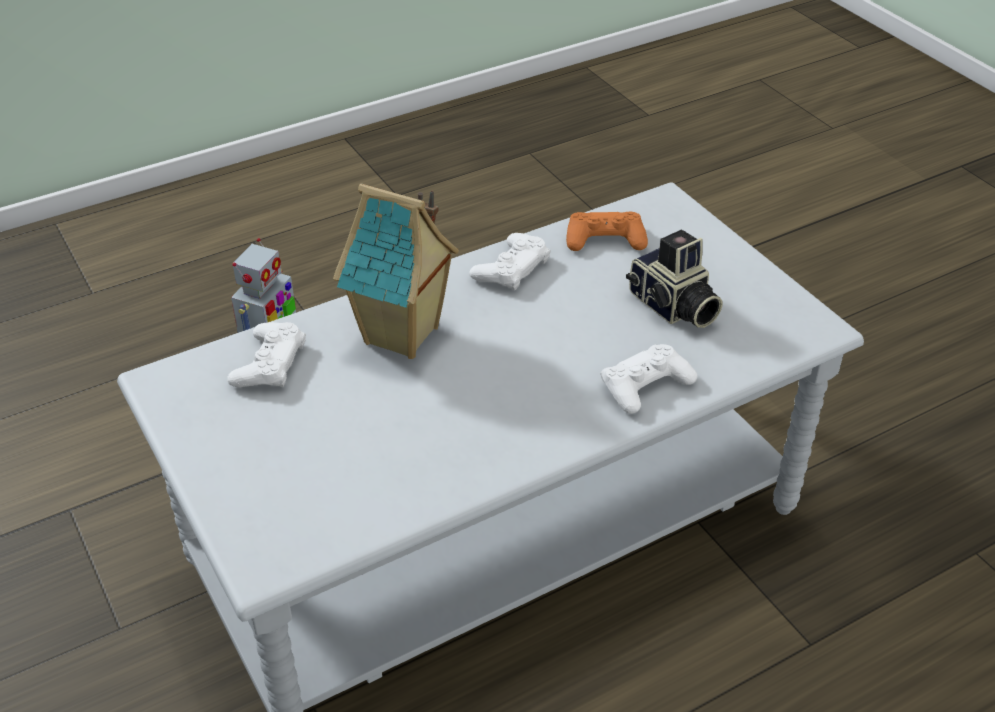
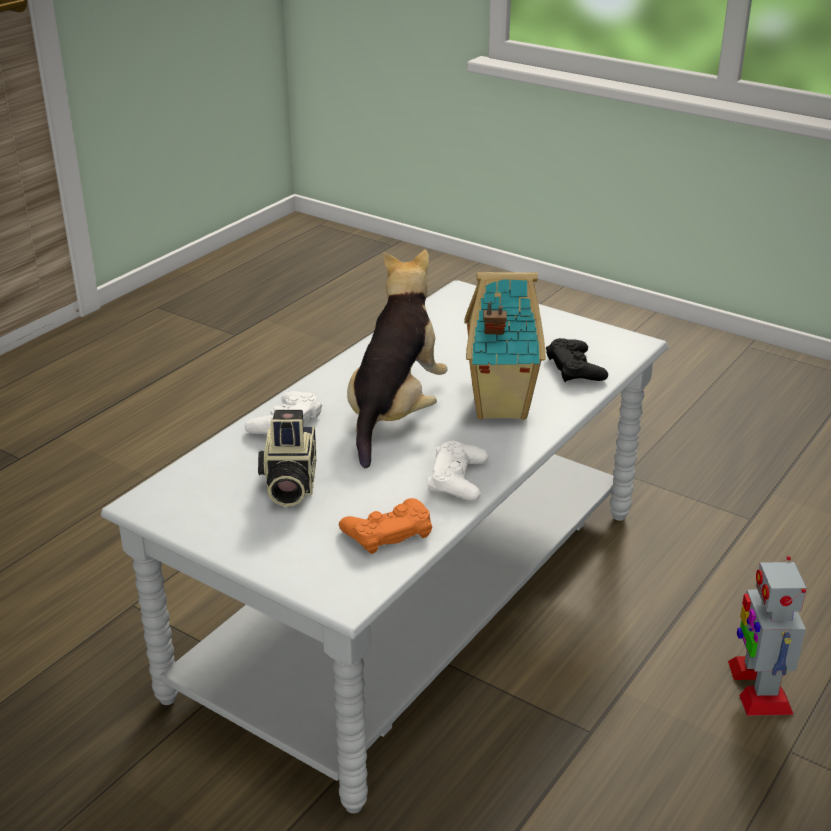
camera: 155 degrees right, 10 degrees down
(269, 363) = (575, 368): white game controller -> black game controller
(518, 362) = (395, 412): none -> plush toy
(672, 307) = (288, 484): camera -> camera turned 120 degrees counterclockwise

